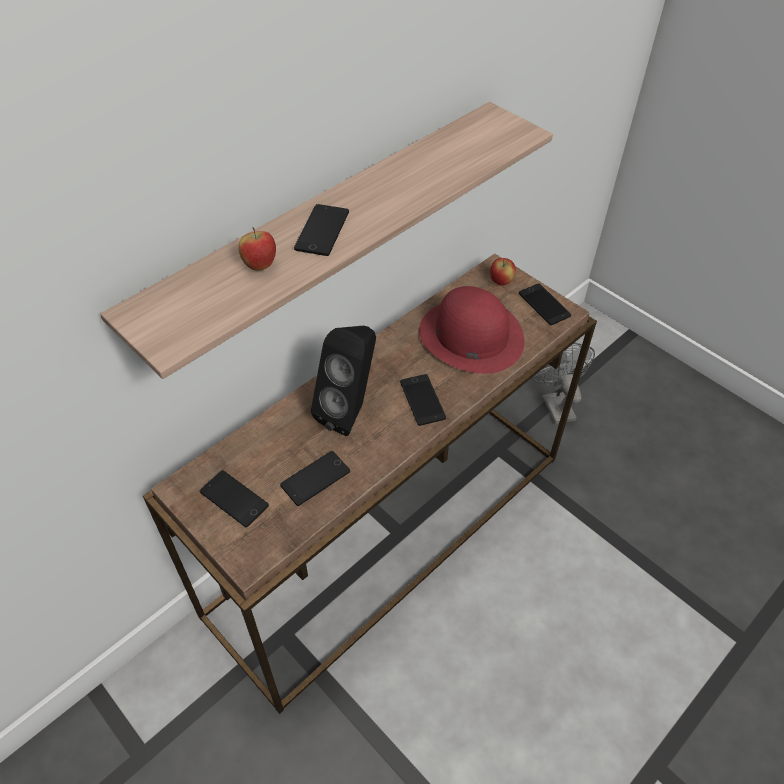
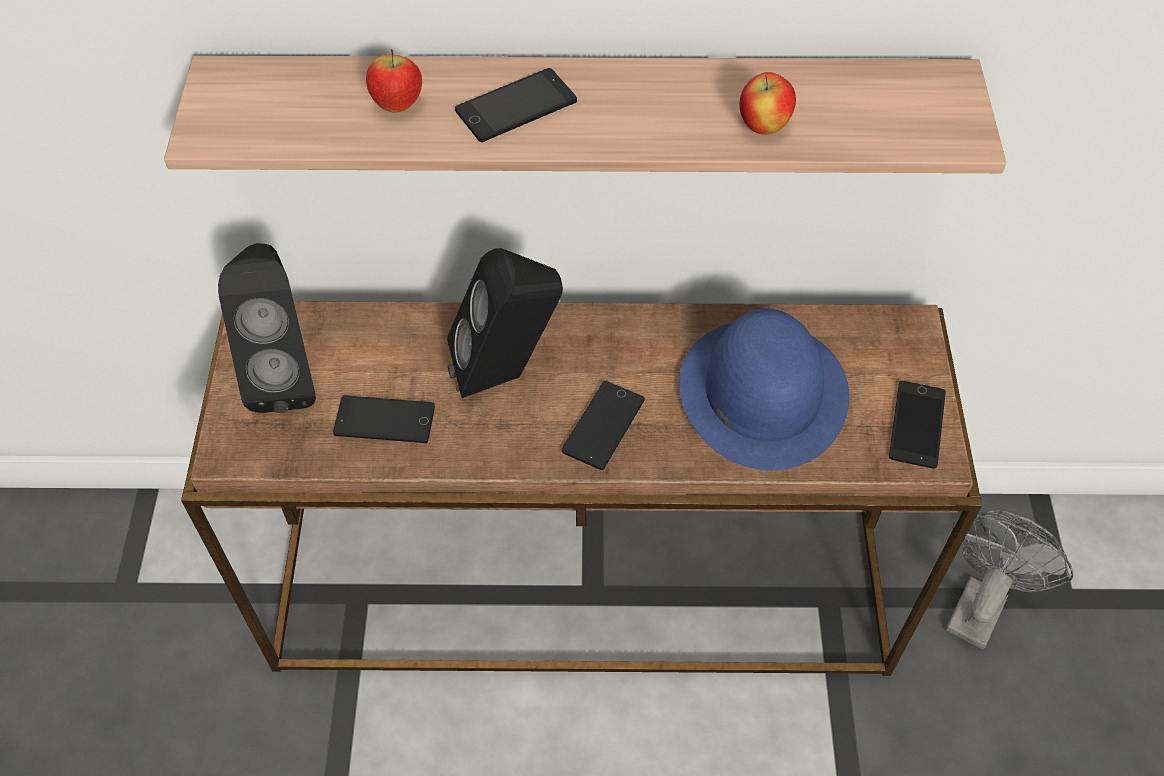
camera: 45 degrees right, 5 degrees up
(234, 499) = (286, 375): phone -> black speaker
(470, 335) = (762, 391): red hat -> blue hat
(501, 282) = (894, 350): apple -> apple (763, 126)

